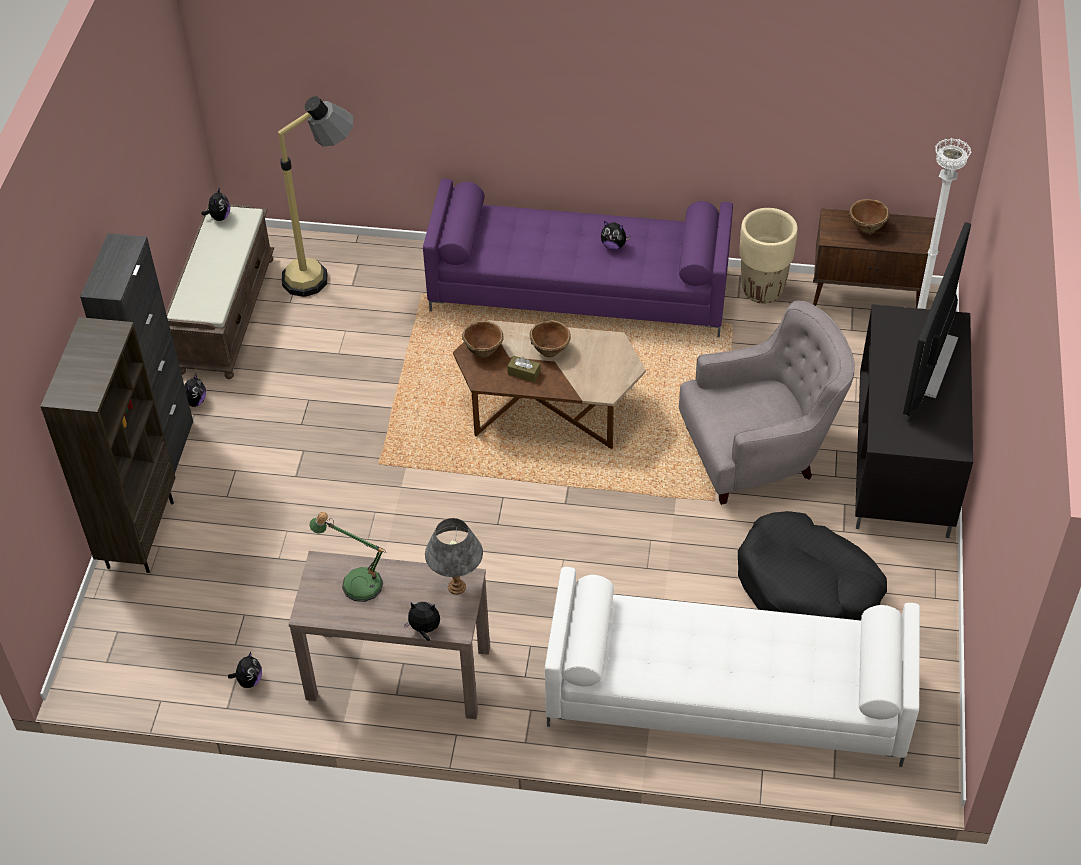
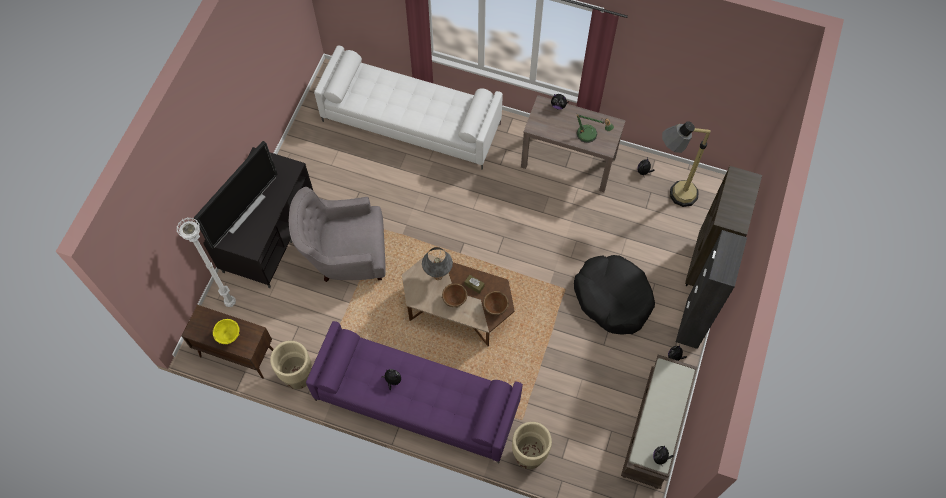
camera: 170 degrees left, 15 degrees up
(326, 274) = (585, 452): floor lamp -> floor lamp (670, 196)
(405, 259) = (528, 456): none -> beige planter
(457, 587) = (539, 124): grey table lamp -> grey table lamp (438, 275)
(807, 587) = (351, 170): black dog bed -> black dog bed (612, 298)
(866, 227) = (229, 336): brown bowl -> yellow bowl

